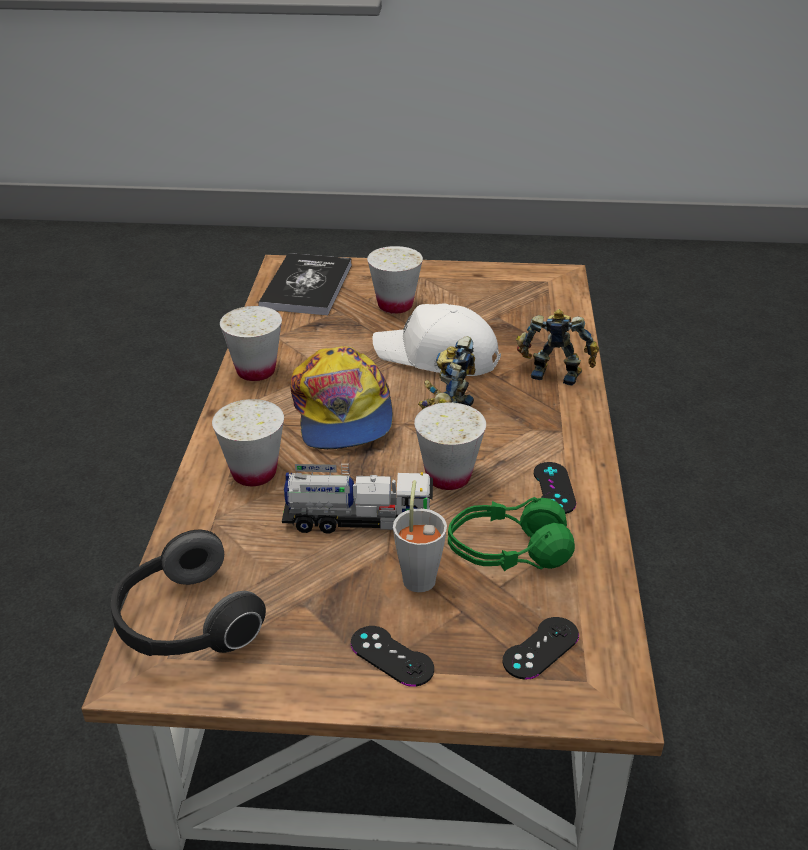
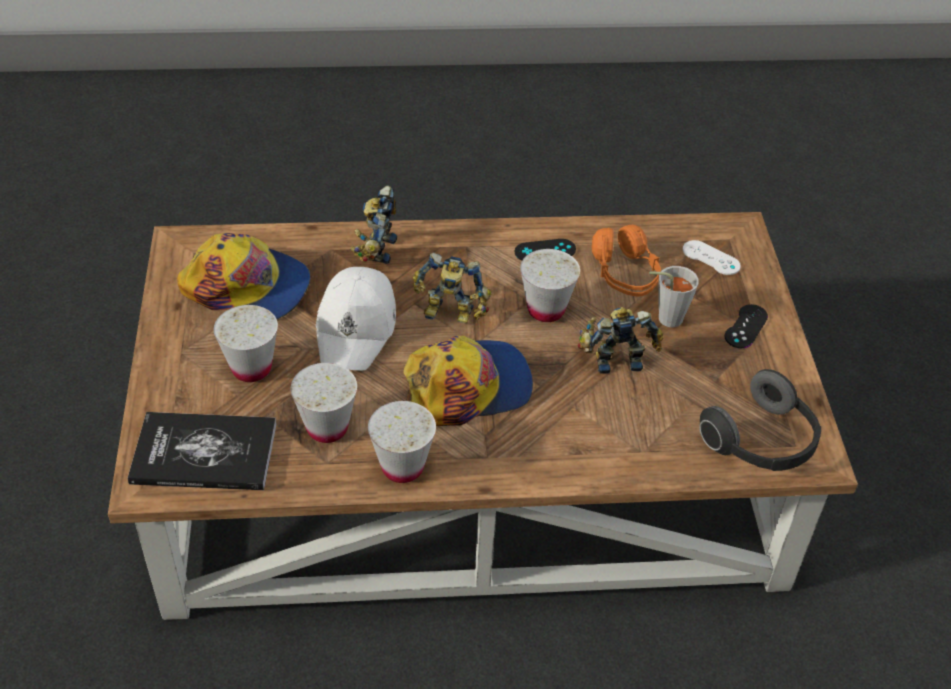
camera: 100 degrees left, 10 degrees up
(254, 473) = (573, 436): white cup -> white cup (327, 428)
(358, 521) = (616, 359): toy truck -> toy robot
(500, 304) = (247, 286): none -> cap
(507, 552) = (625, 274): green headphones -> orange headphones
(541, 648) = (711, 258): black game controller -> white game controller

